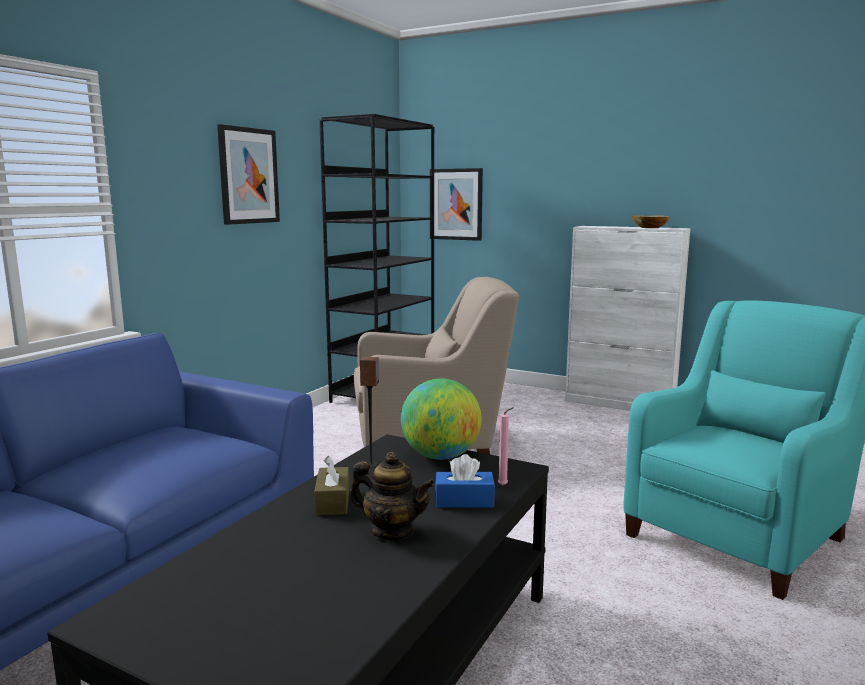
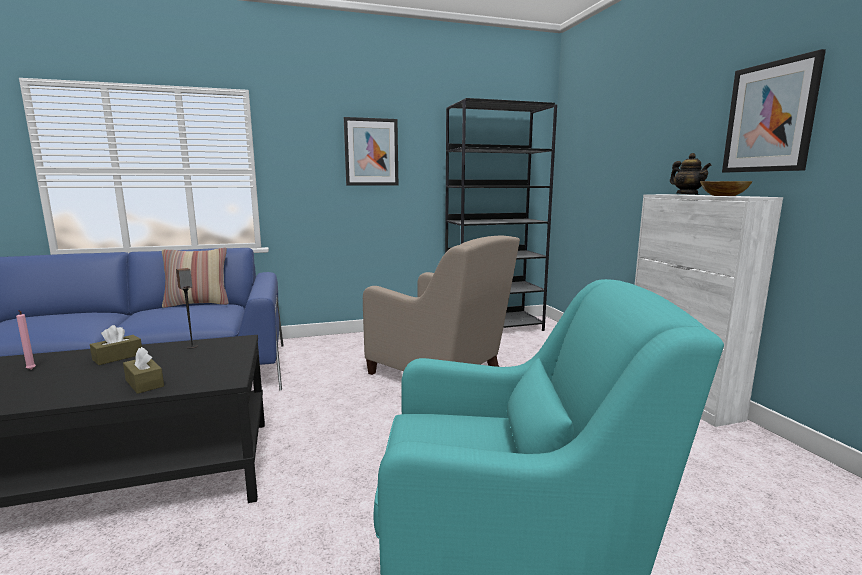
camera: 45 degrees right, 0 degrees up
(130, 438) = (198, 304): none -> pillow
(392, 531) = (75, 382): teapot -> teapot (687, 194)
(441, 456) = (228, 356): globe -> none
(456, 204) = (584, 174): picture -> picture (770, 117)
(464, 500) = (144, 383): blue tissue box -> brown tissue box
(504, 485) = (185, 385): pink candle -> pink candle (31, 370)

